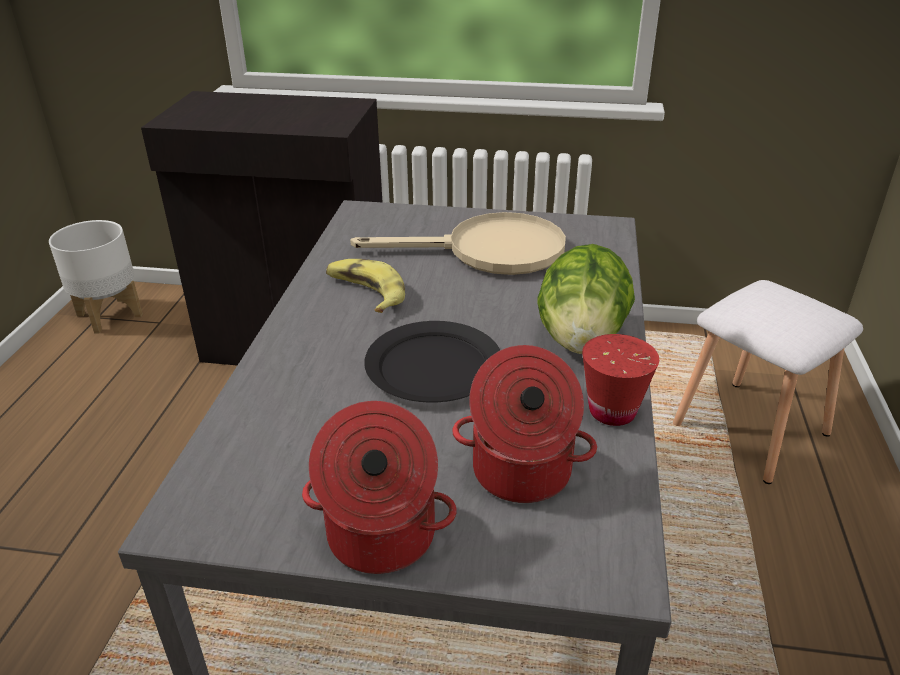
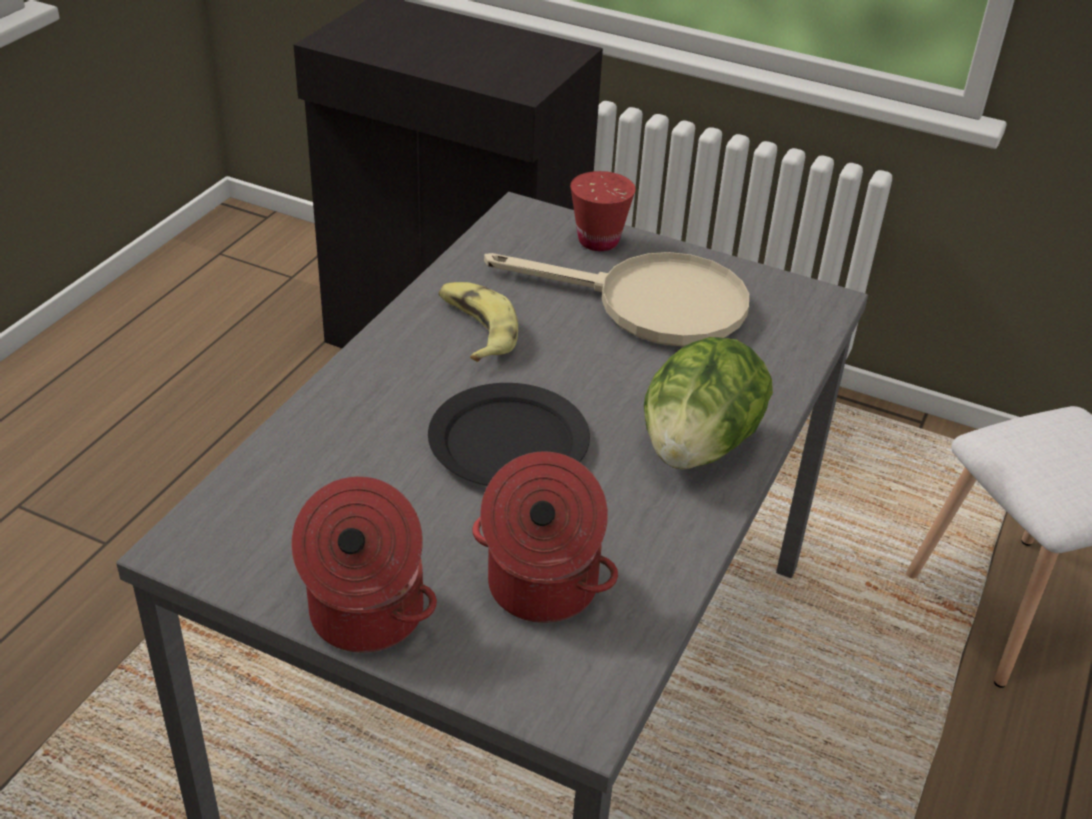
camera: 15 degrees right, 5 degrees up
(109, 315) = (234, 253): white planter -> none
(612, 411) = (680, 545): red cup -> red cup (598, 241)

